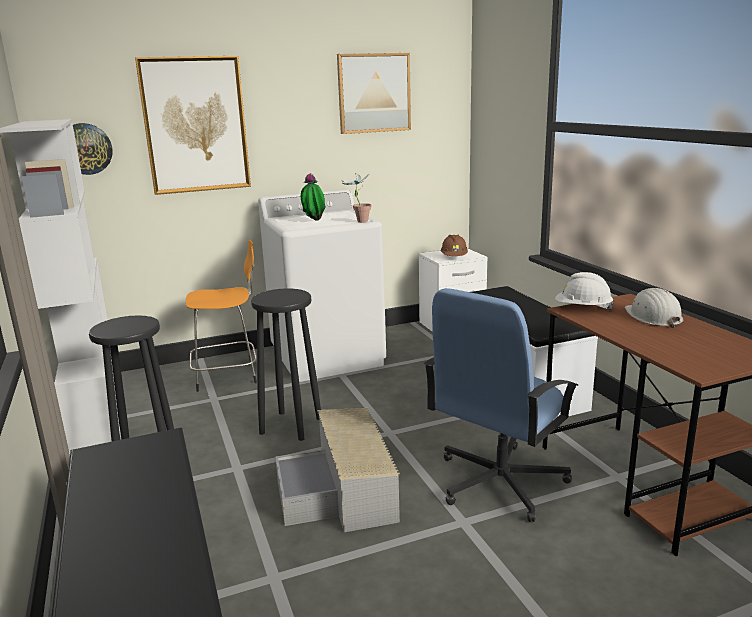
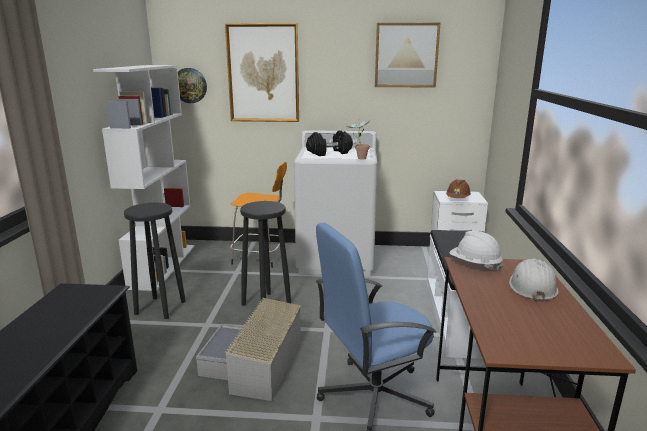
camera: 25 degrees right, 0 degrees up
(314, 220) = (329, 153): potted plant -> black dumbbell

